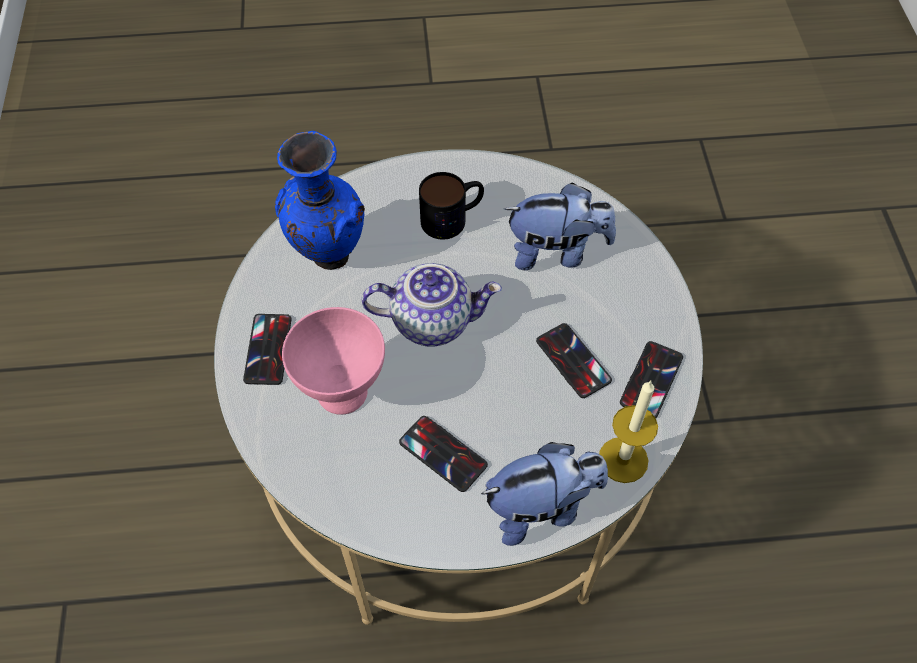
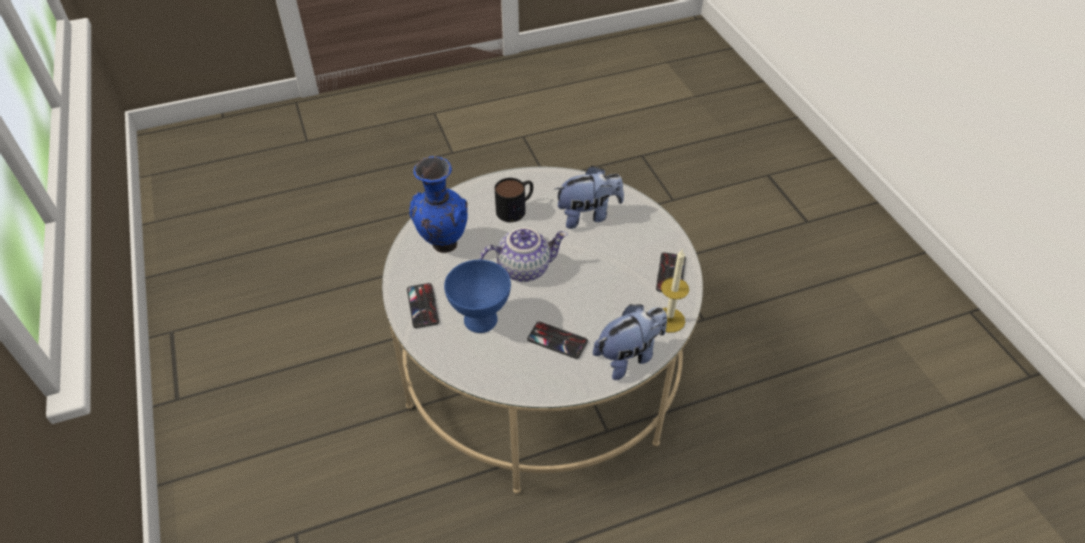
camera: 15 degrees left, 10 degrees down
(341, 394) = (480, 321): pink bowl -> blue bowl
(573, 361) = (619, 273): phone -> none

